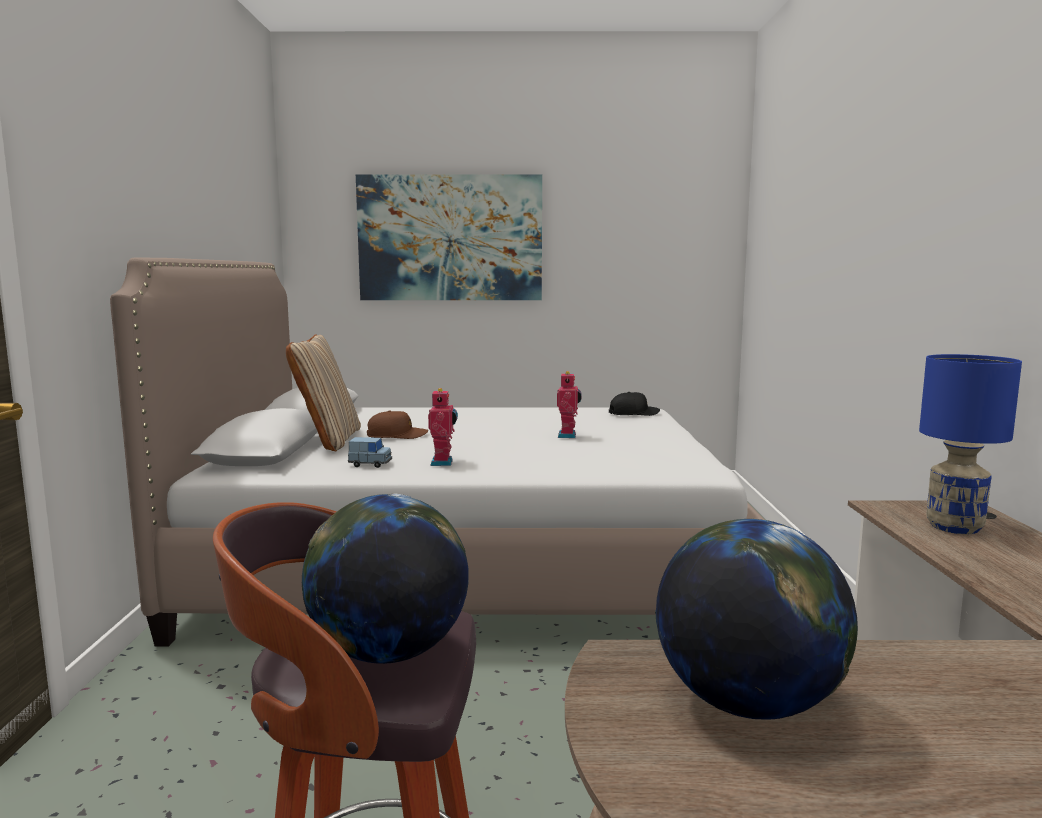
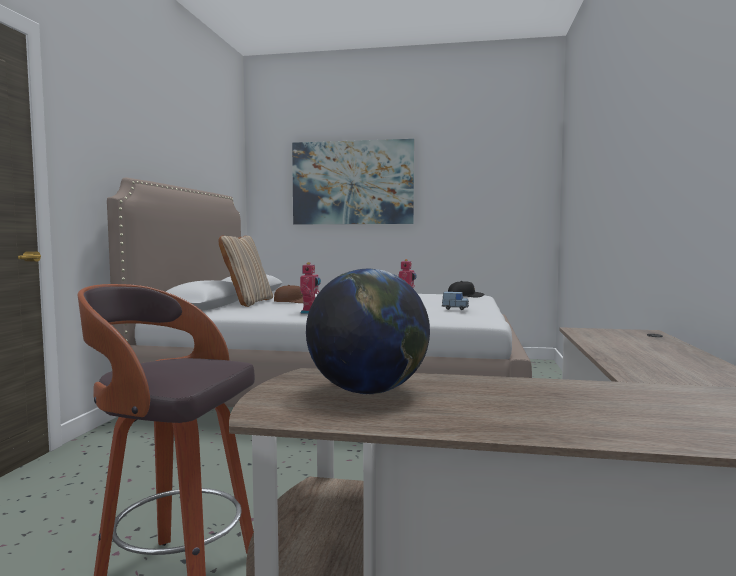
camera: 10 degrees right, 5 degrees down
(370, 464) = (263, 312): blue toy car -> blue toy car (455, 308)
(389, 653) = (180, 369): globe -> none
(955, 527) = (622, 339): blue table lamp -> none

